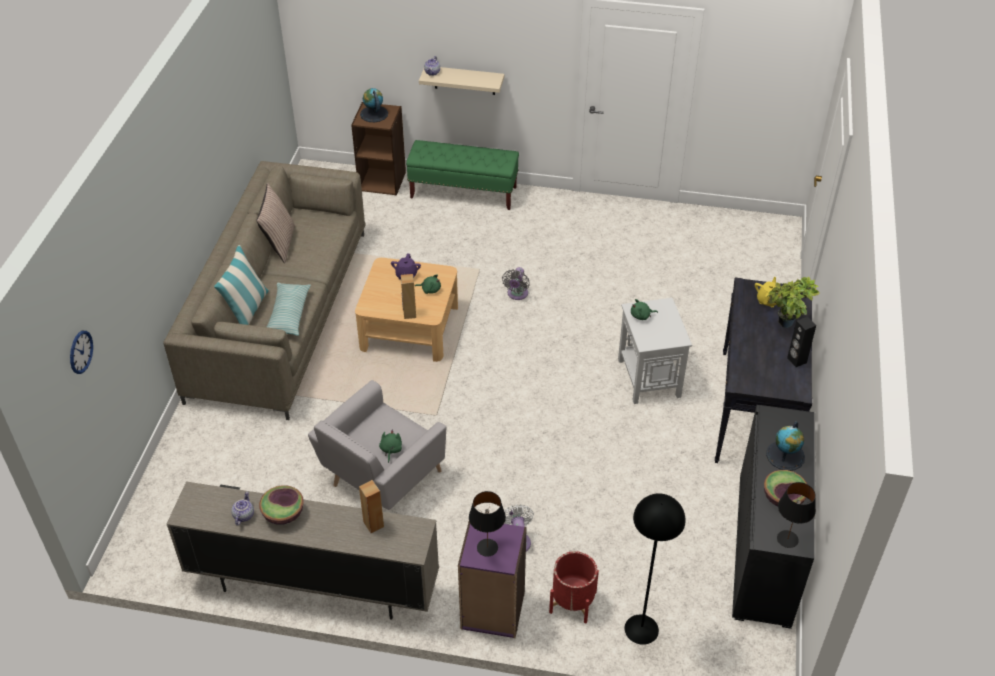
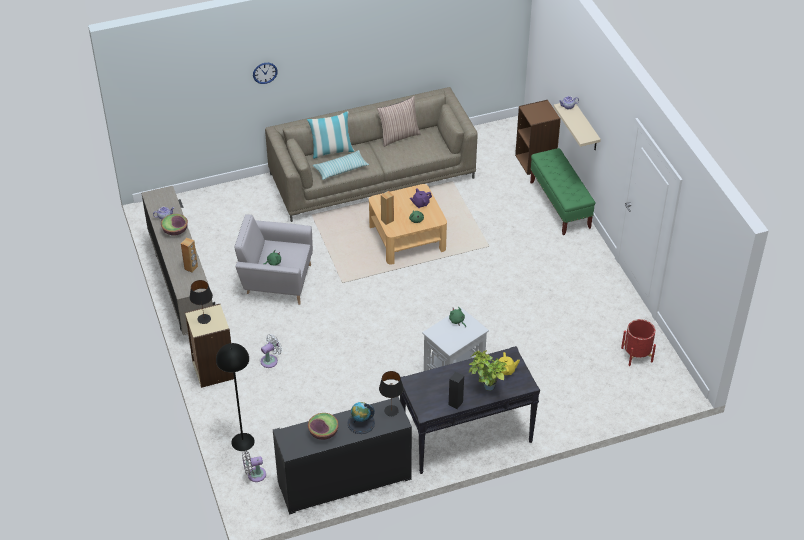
camera: 60 degrees right, 0 degrees up
(80, 352) = (178, 86): wall clock -> wall clock (265, 73)
(374, 114) = (539, 110): globe -> none
(492, 611) = (213, 370): purple bookcase -> beige bookcase
(517, 294) = (480, 274): grey fan -> grey fan (254, 475)
(572, 602) = (242, 403): red planter -> red planter (636, 355)
(787, 539) = (291, 444): black table lamp -> black table lamp (391, 411)

